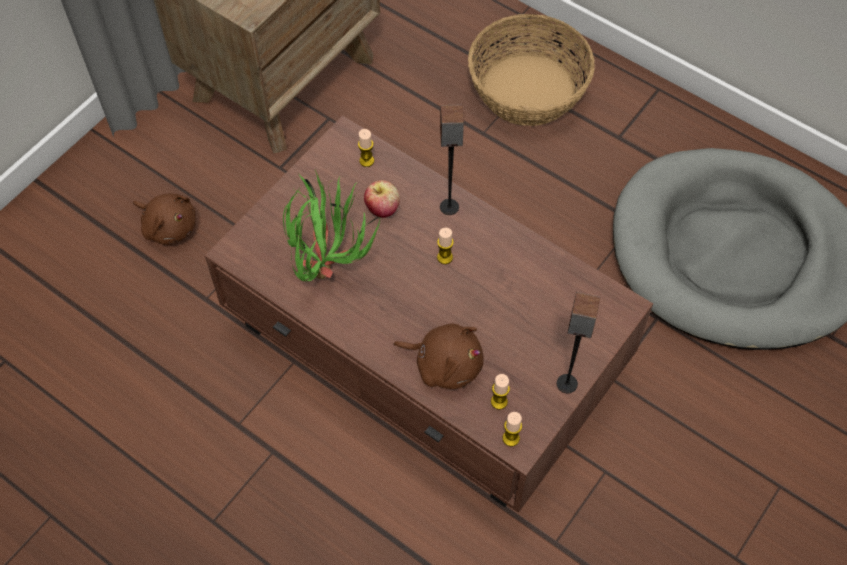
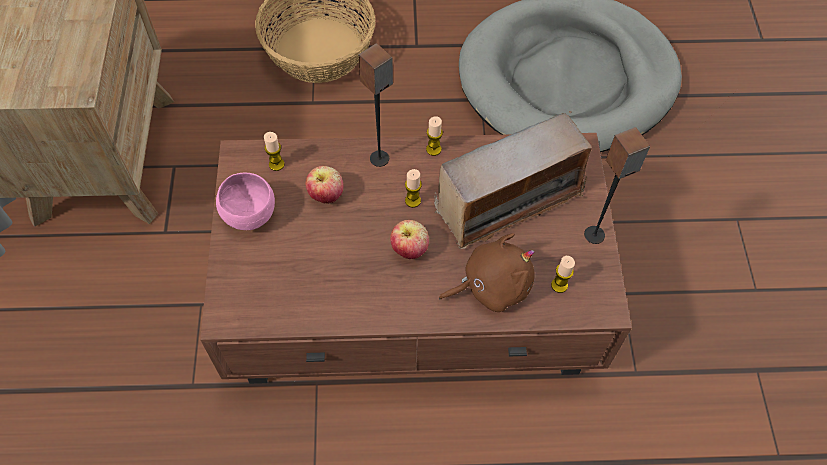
camera: 40 degrees left, 0 degrees up
(169, 226) = (103, 347): brown plush toy -> none
(315, 188) = (251, 215): none -> pink bowl
(330, 263) = (322, 269): potted plant -> none
(408, 293) = (409, 249): none -> apple
(511, 438) = (594, 307): candle -> candle (433, 149)
(522, 309) = (508, 200): none -> radio

